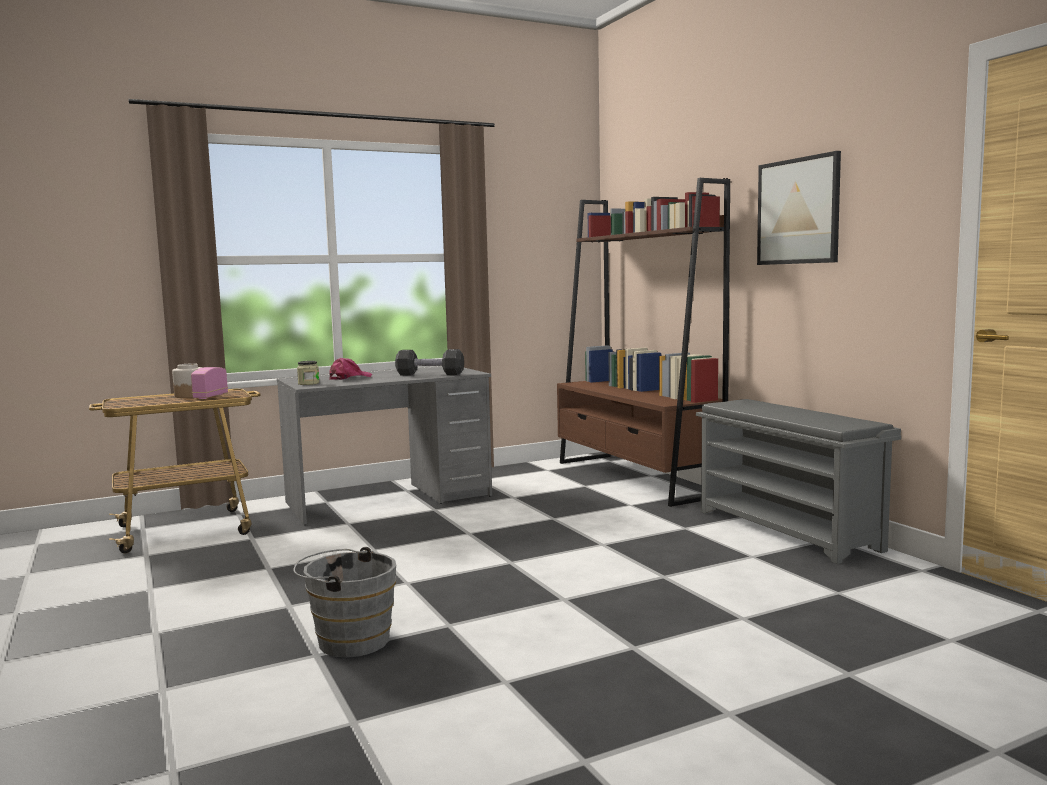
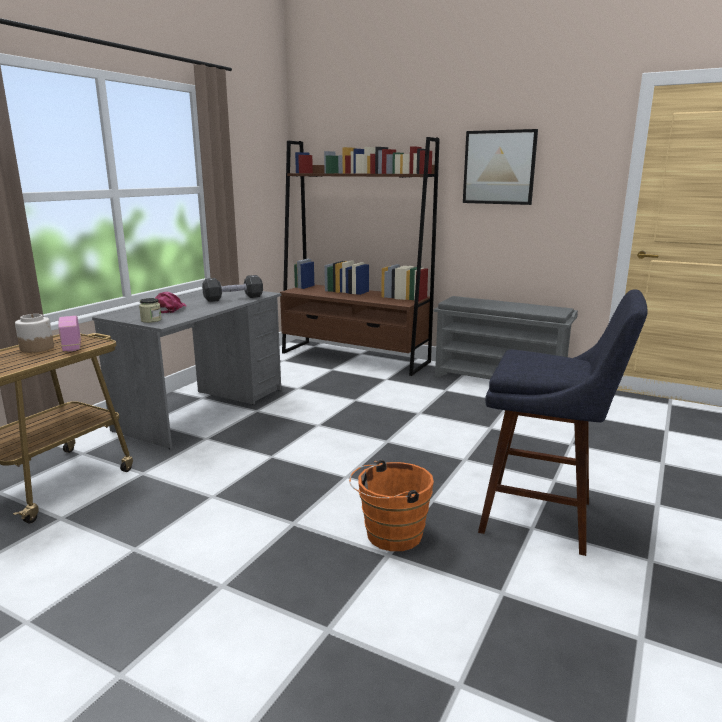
camera: 35 degrees left, 10 degrees up
(348, 640) = (389, 535): grey bucket -> orange bucket
(540, 678) = (545, 518): none -> blue stool

